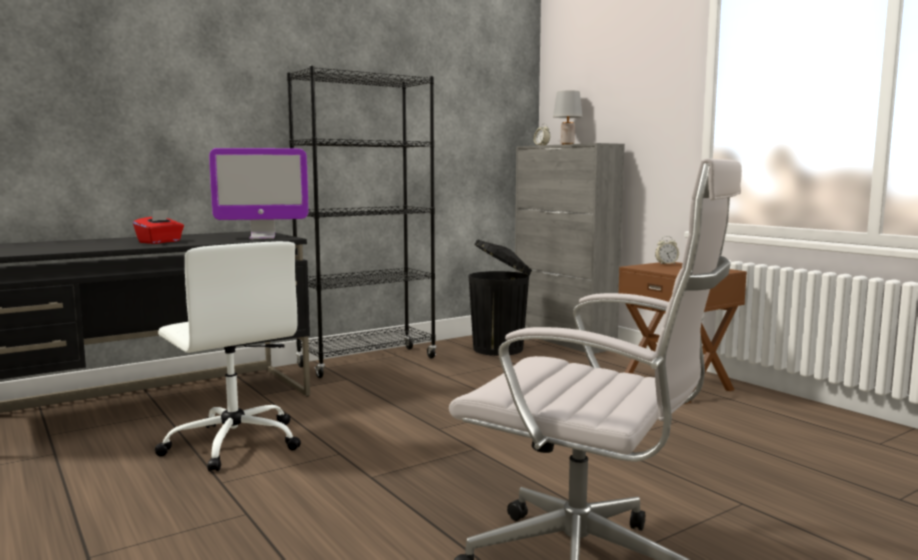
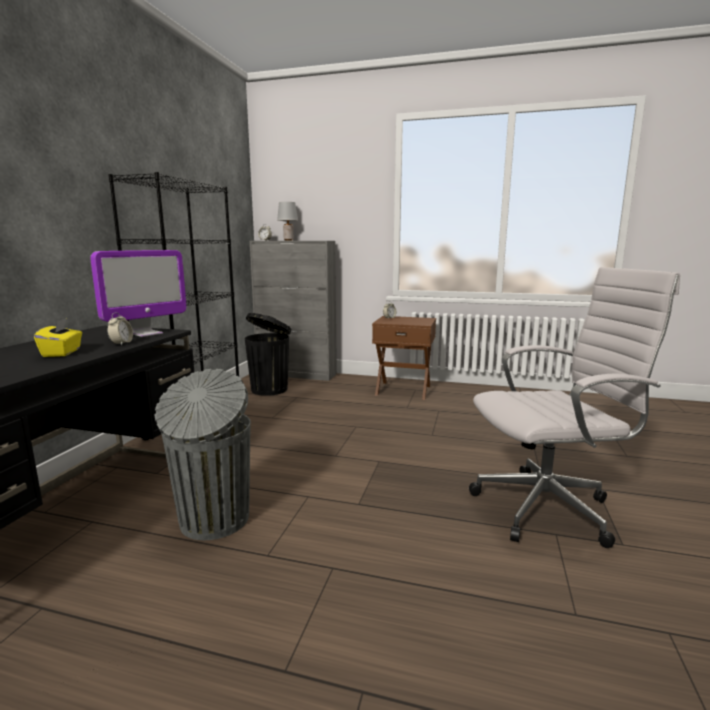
camera: 40 degrees left, 5 degrees up
(160, 242) = (62, 353): red tissue box -> yellow tissue box
(216, 241) = (121, 343): none -> alarm clock
(233, 443) = (213, 520): white office chair -> grey trash can

